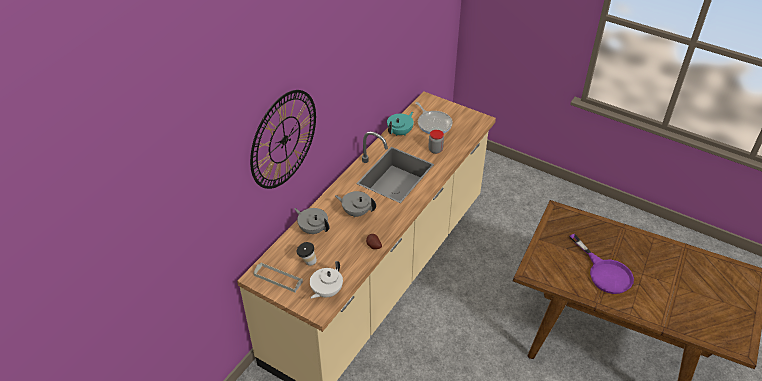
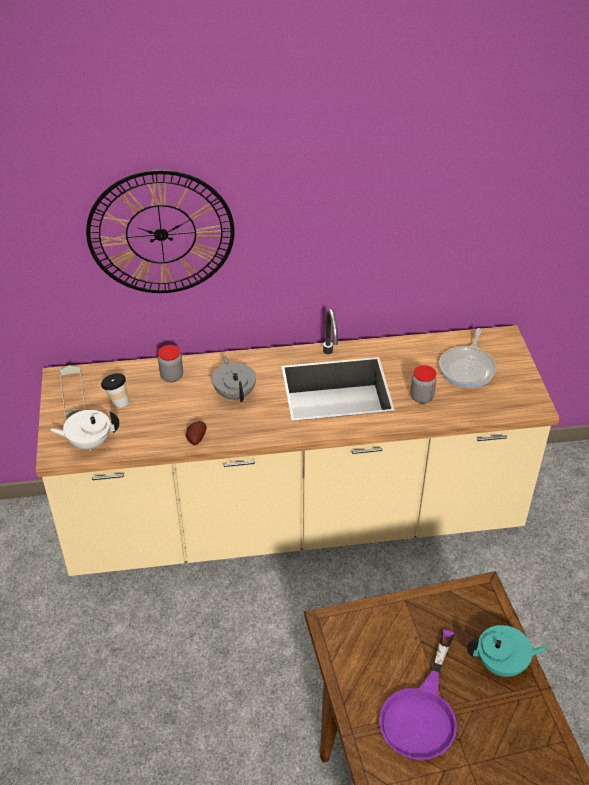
camera: 50 degrees right, 0 degrees up
(313, 229) = (172, 376): grey teapot -> jar
(400, 132) = (413, 350): turquoise teapot -> turquoise teapot (502, 664)

